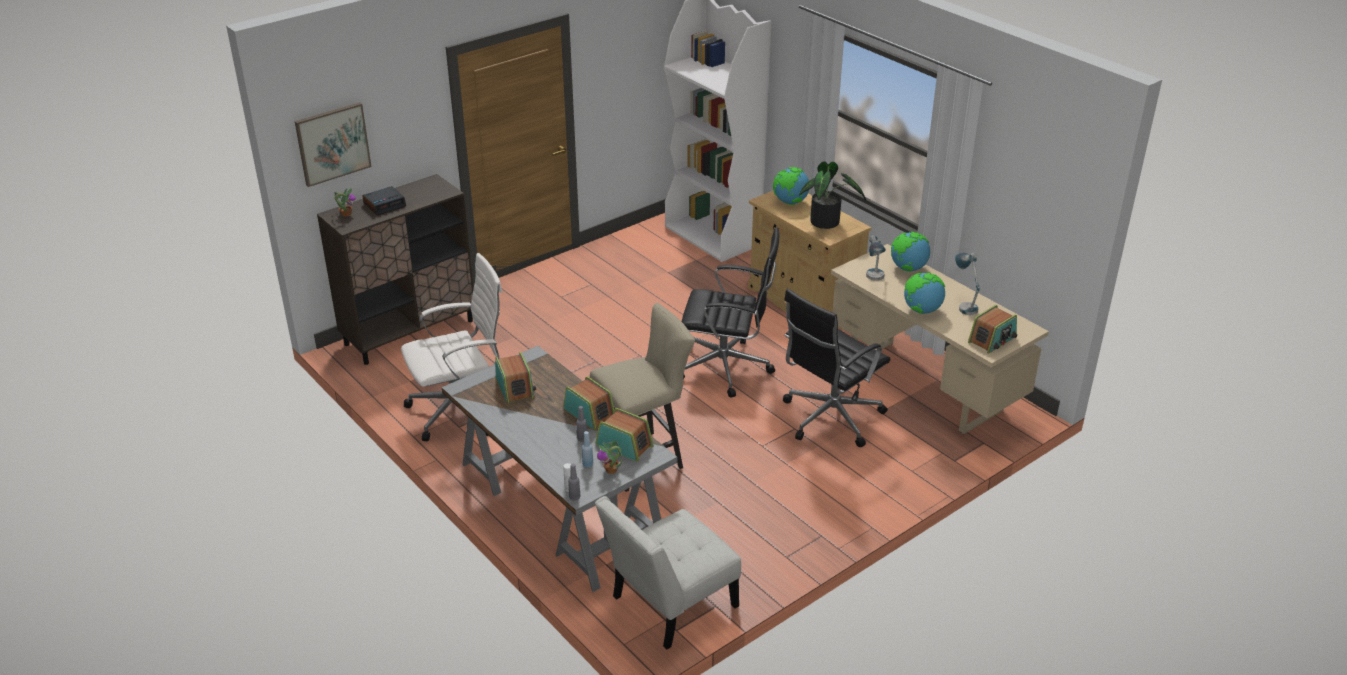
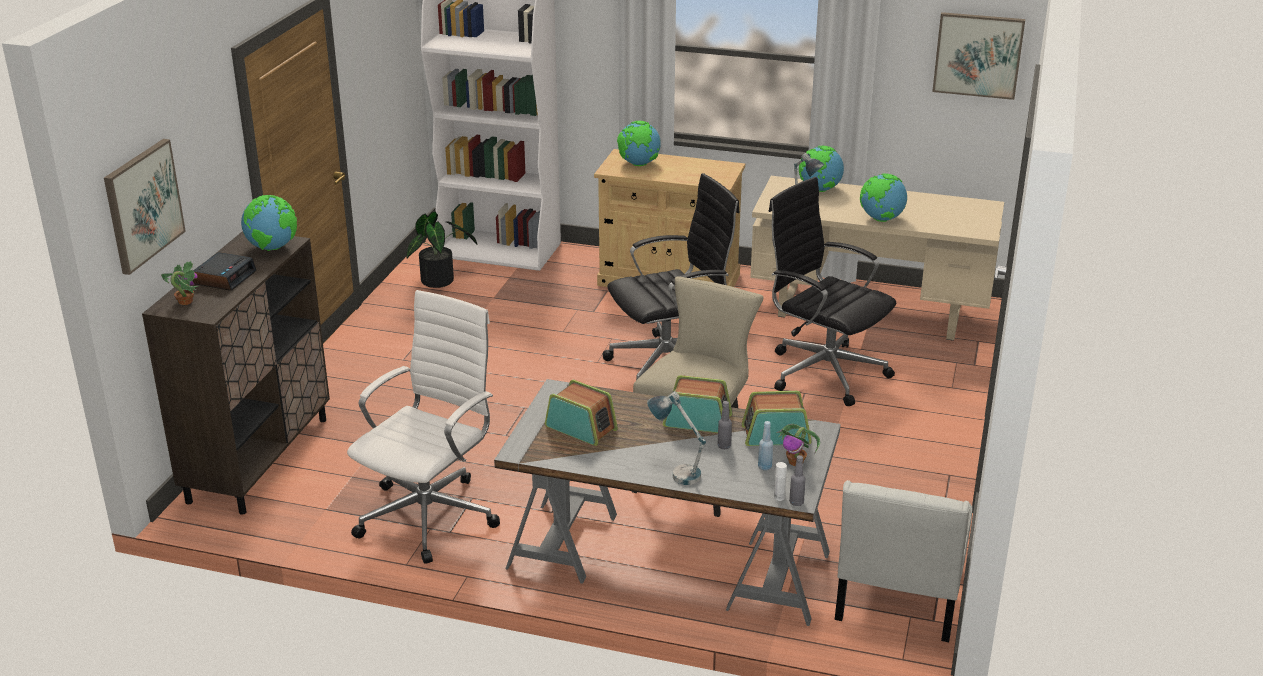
camera: 35 degrees left, 5 degrees down
(434, 193) = (273, 248): none -> globe
(827, 223) = (701, 171): potted plant -> potted plant (441, 281)
(829, 418) = (824, 371): black office chair -> black office chair turned 120 degrees clockwise
(964, 305) = (909, 203): table lamp -> table lamp (676, 472)
(992, 340) = (972, 223): radio -> none
(1051, 194) = (978, 55): none -> picture

